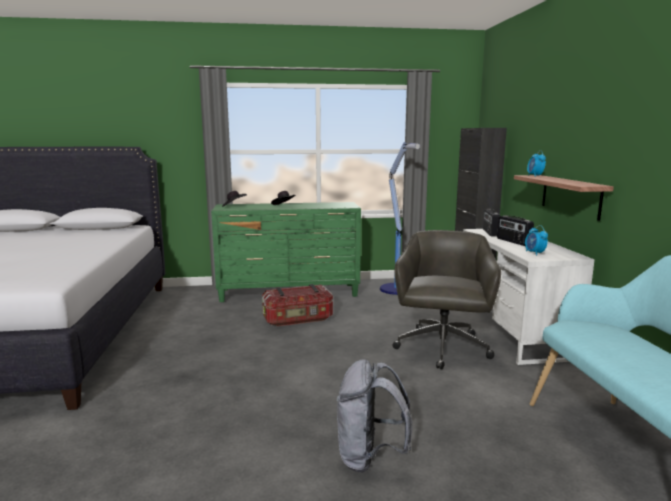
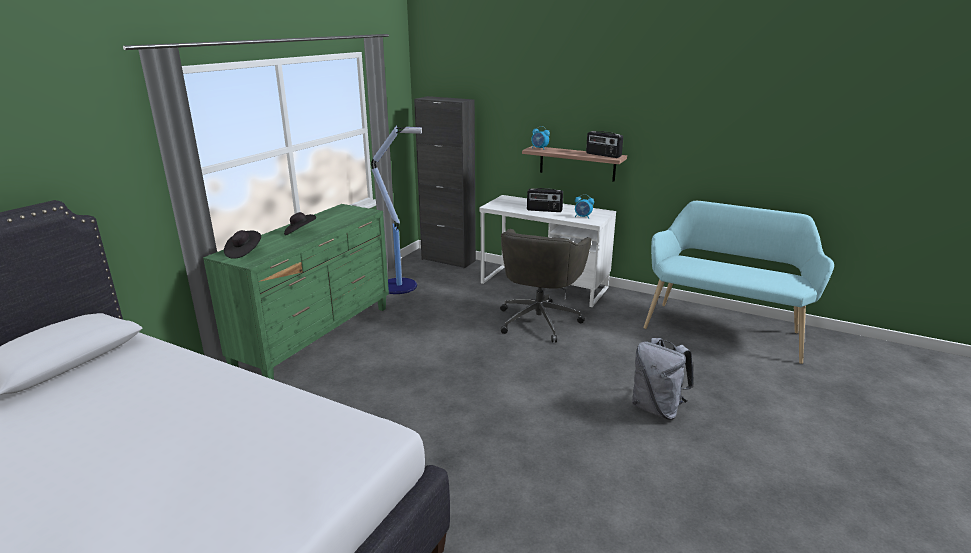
camera: 55 degrees left, 10 degrees up
(298, 319) = (395, 356): storage box -> none
(442, 349) = (539, 320): grey office chair -> grey office chair turned 120 degrees counterclockwise
(490, 233) = (507, 205): radio -> radio (603, 155)

